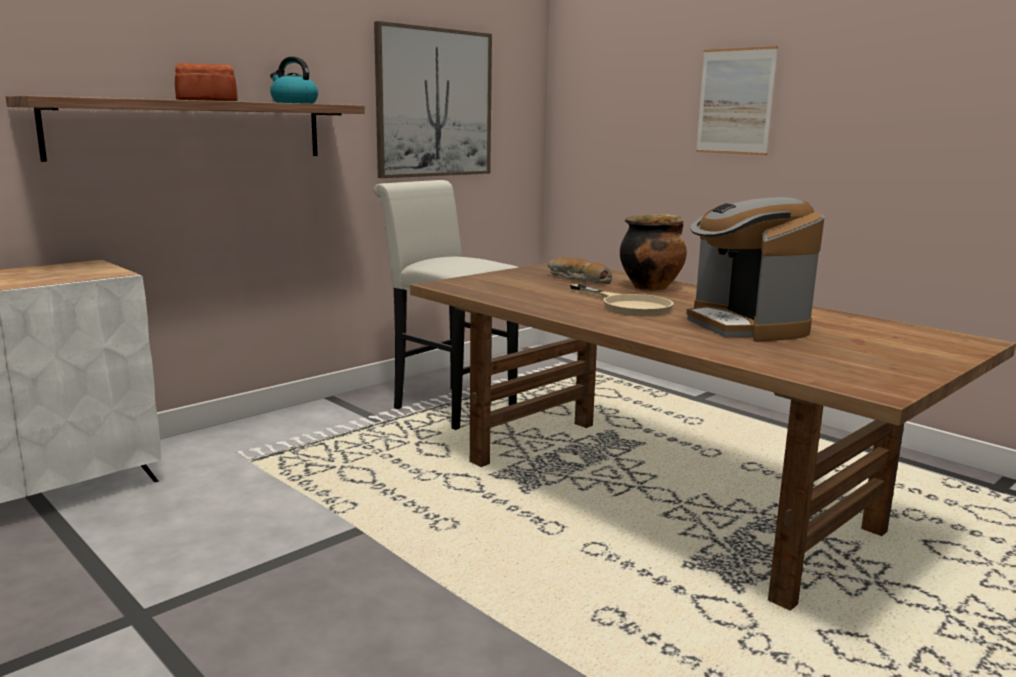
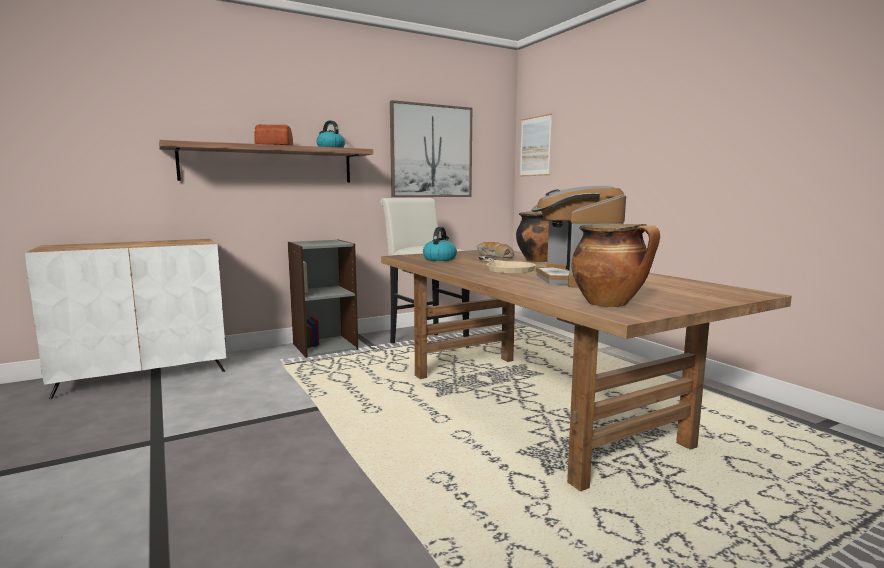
camera: 15 degrees right, 5 degrees down
(294, 422) = (325, 346): none -> grey bookcase
(509, 288) = (439, 259): none -> kettle
(735, 101) = (626, 139): picture -> picture (535, 146)
(842, 372) = (610, 304): none -> cooking pot

